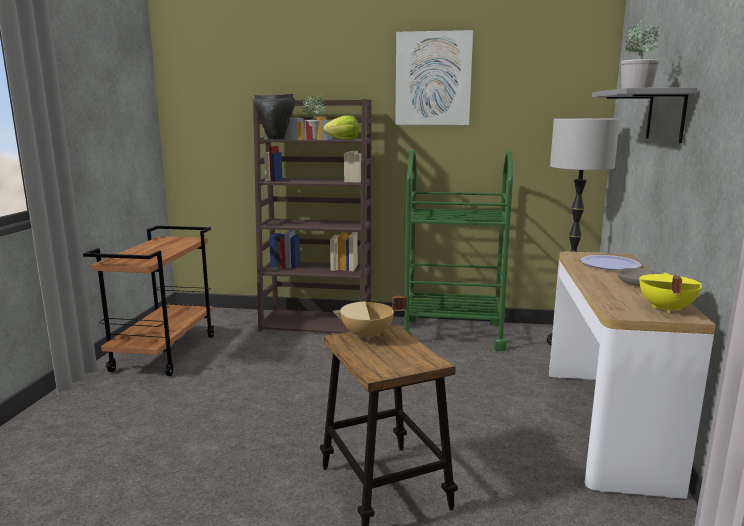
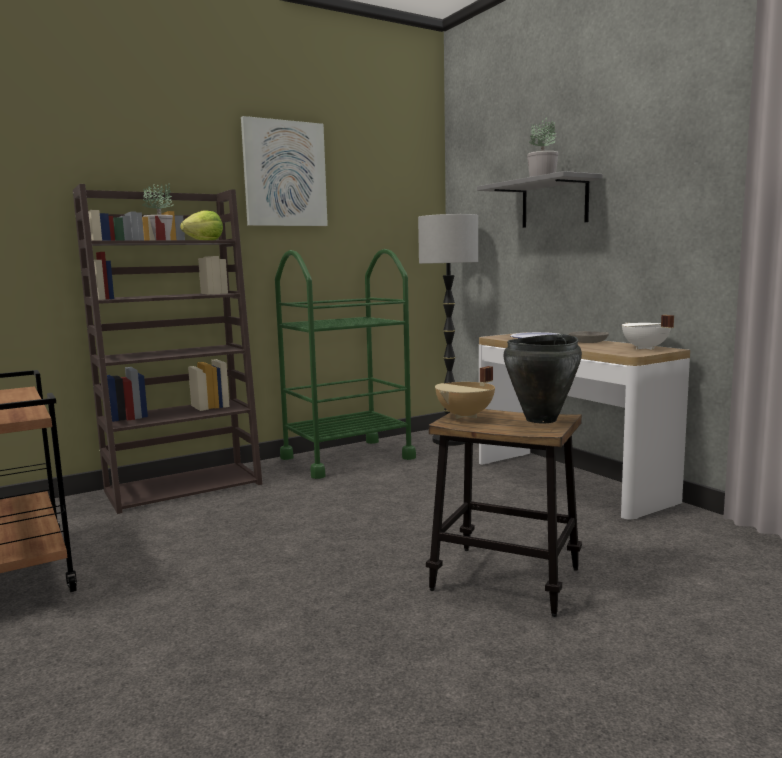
camera: 40 degrees left, 5 degrees down
(276, 139) = (111, 240): black cooking pot -> black cooking pot (542, 420)
(665, 308) = (644, 348): yellow cooking pot -> white cooking pot

